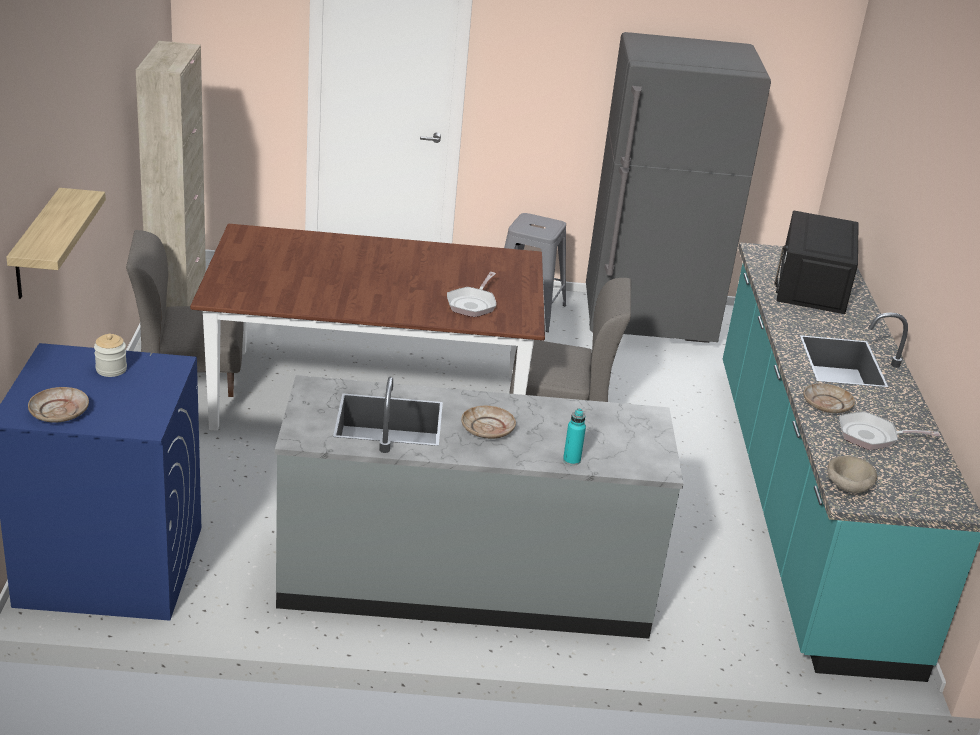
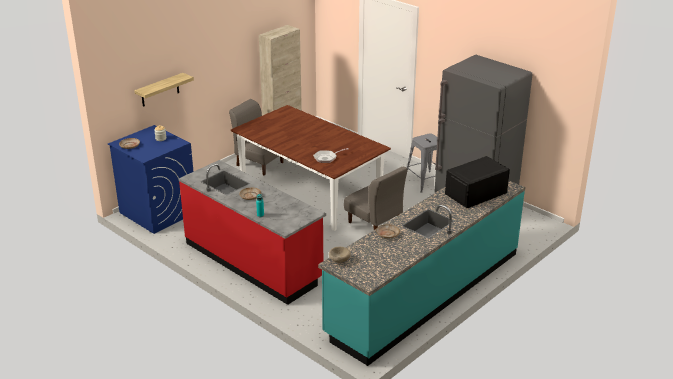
camera: 45 degrees right, 0 degrees up
(465, 582) = (253, 261): grey counter -> red counter
(872, 436) = (384, 250): frying pan -> none

